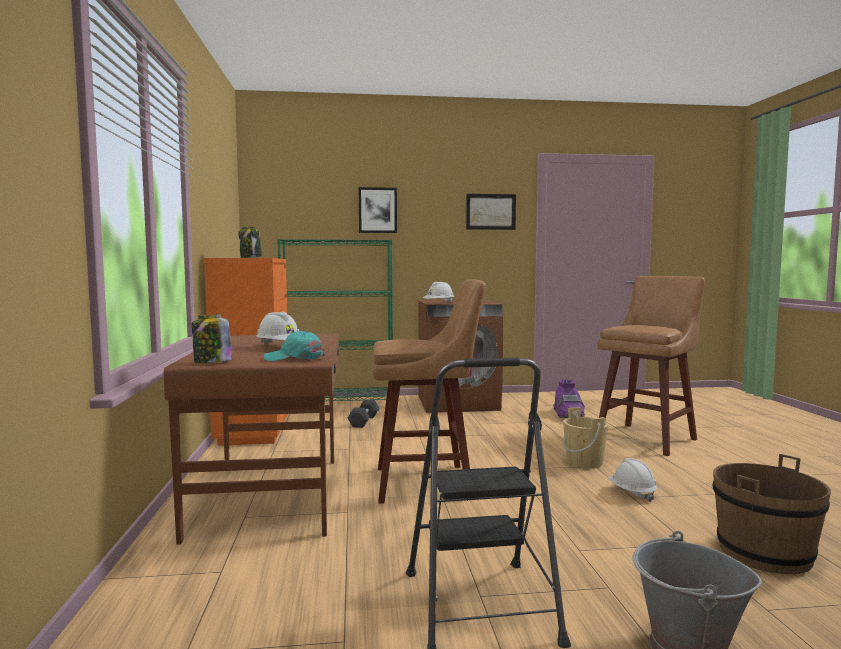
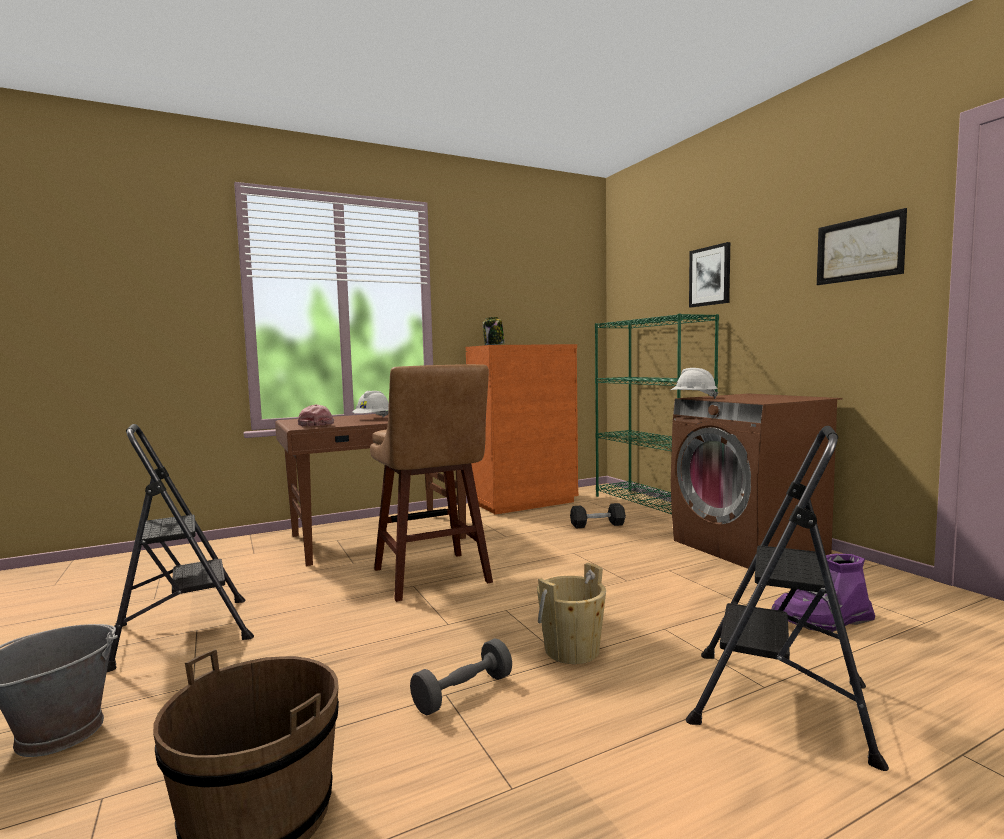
camera: 70 degrees right, 0 degrees up
(212, 362) = (295, 421): jar -> none
(295, 358) = (316, 425): turquoise cap -> pink cap
(632, 493) = (463, 693): white hard hat -> grey dumbbell
(647, 438) = (786, 703): brown stool -> black step ladder

